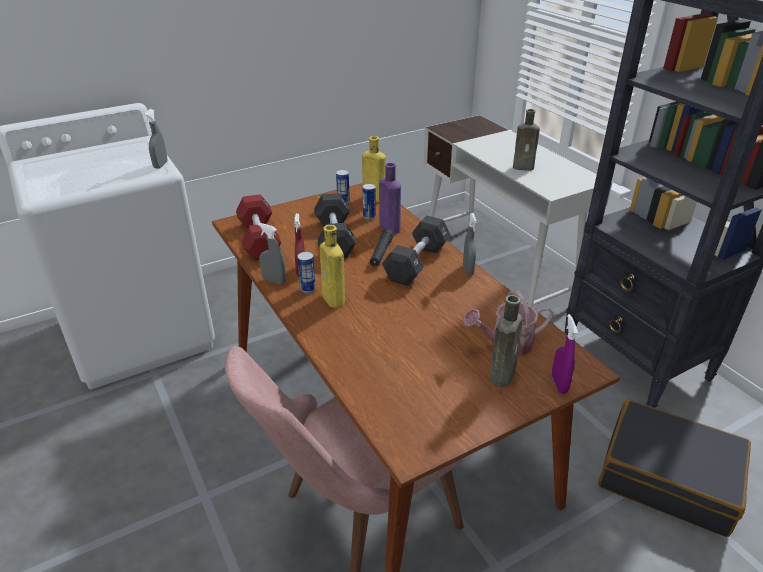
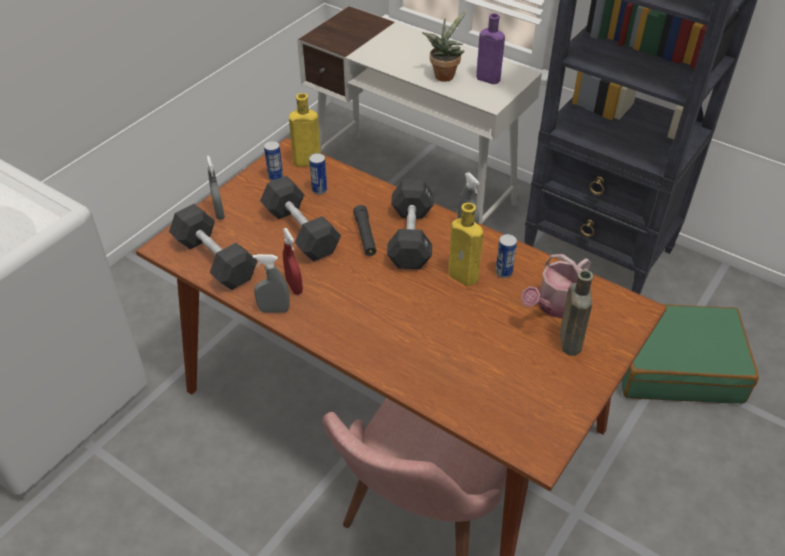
camera: 25 degrees left, 10 degrees up
(160, 165) = (51, 201): grey spray bottle -> grey spray bottle (219, 212)
(259, 239) = (215, 259): red dumbbell -> black dumbbell
(308, 289) = (319, 308): can -> can (503, 272)
(334, 300) = (356, 312): yellow bottle -> yellow bottle (465, 276)
(388, 227) = (350, 199): purple bottle -> purple bottle (486, 78)
(524, 167) = (444, 74): brown bottle -> potted plant
(559, 384) = (623, 333): purple spray bottle -> none
(668, 477) = (676, 365): black suitcase -> green suitcase

